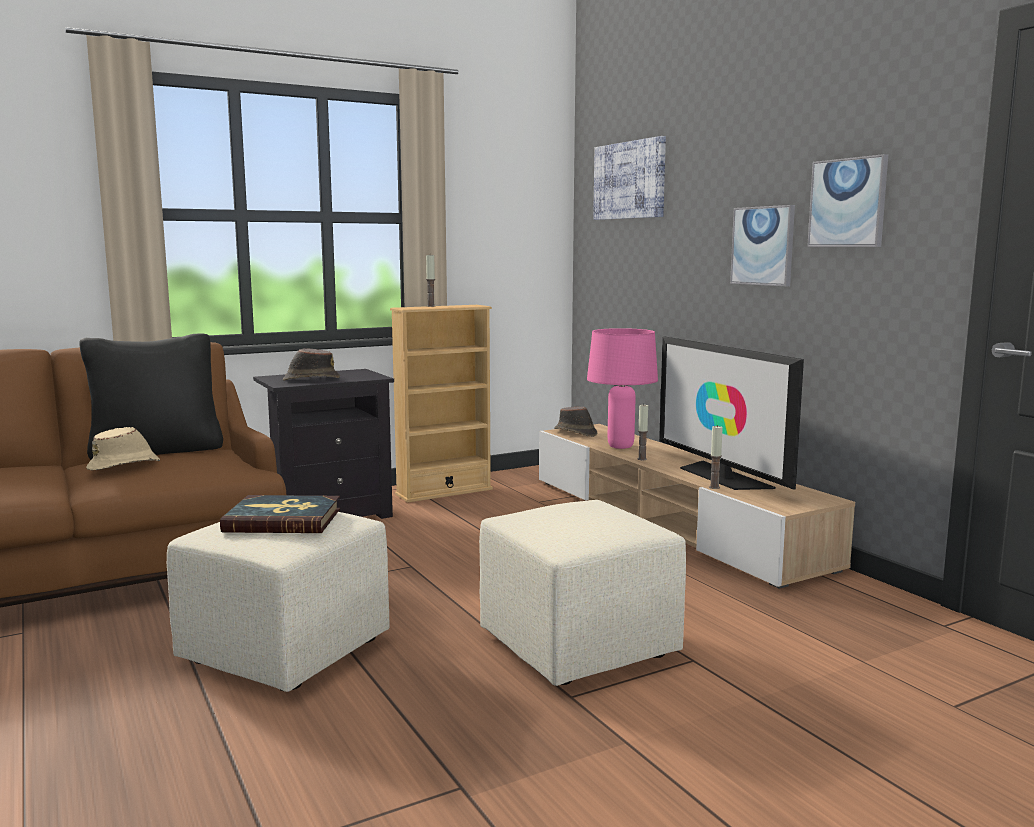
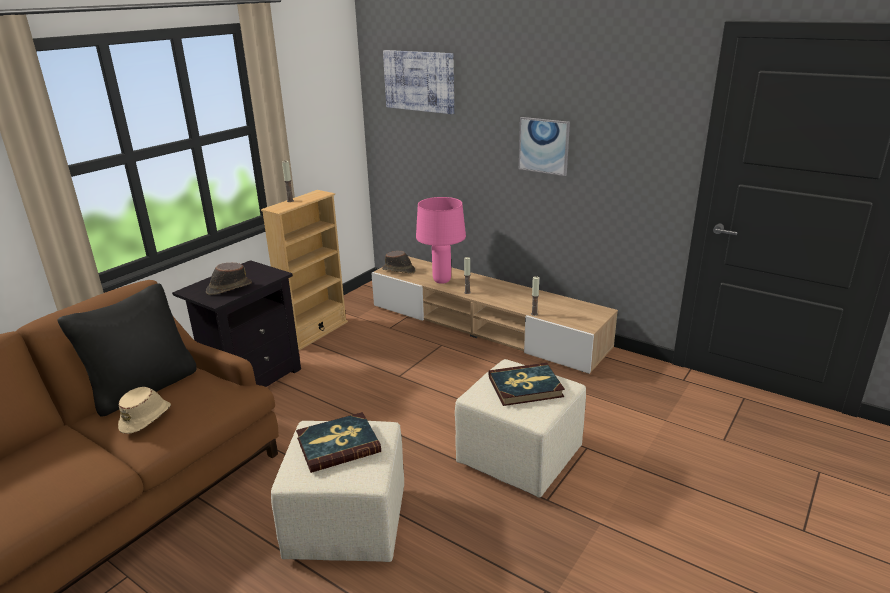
camera: 25 degrees left, 15 degrees up
(585, 519) = (525, 387): none -> book
(722, 476) = (529, 301): television -> none
(848, 203) = (611, 126): picture -> none

